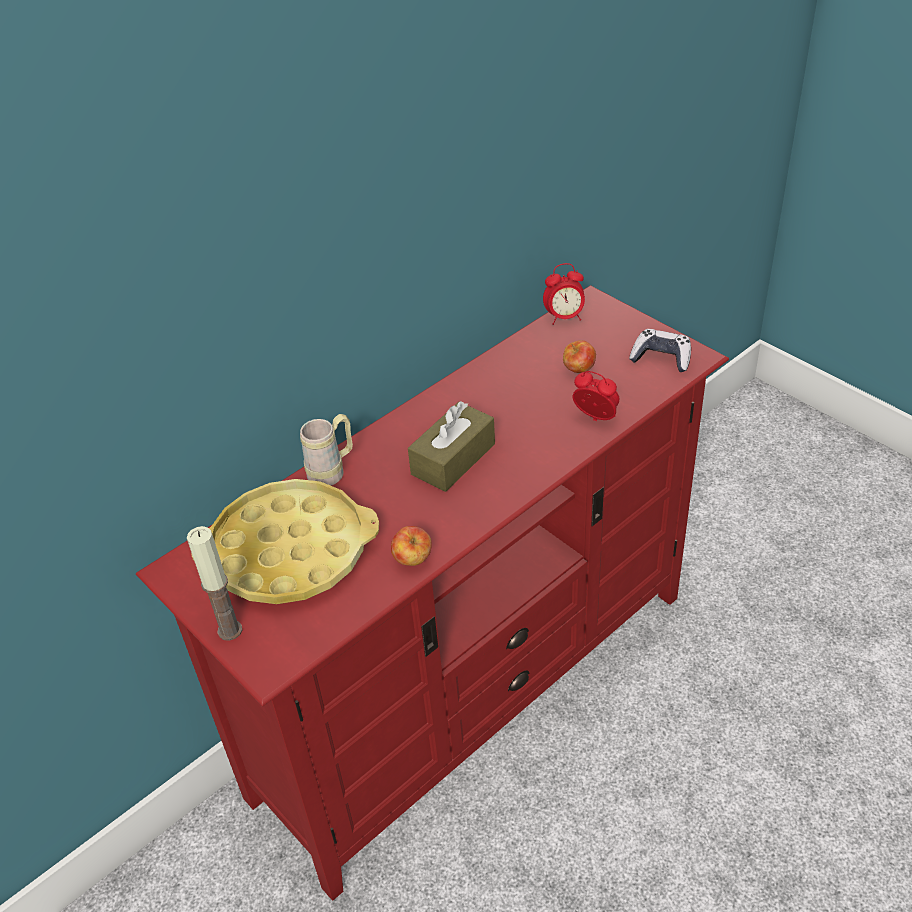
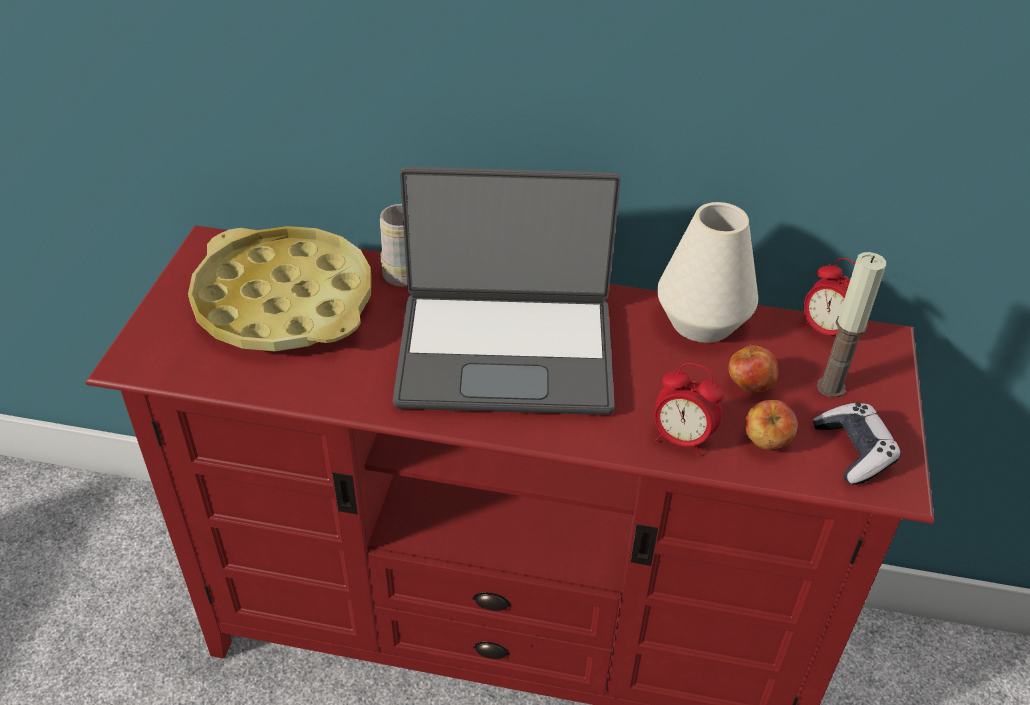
camera: 50 degrees right, 0 degrees up
(230, 630) = (160, 314): candle -> candle (831, 387)
(412, 559) = (336, 392): apple -> apple (765, 442)
(453, 459) = (506, 352): brown tissue box -> laptop
(509, 361) = (701, 322): none -> white vase
(595, 419) = (681, 439): alarm clock -> alarm clock turned 120 degrees clockwise

